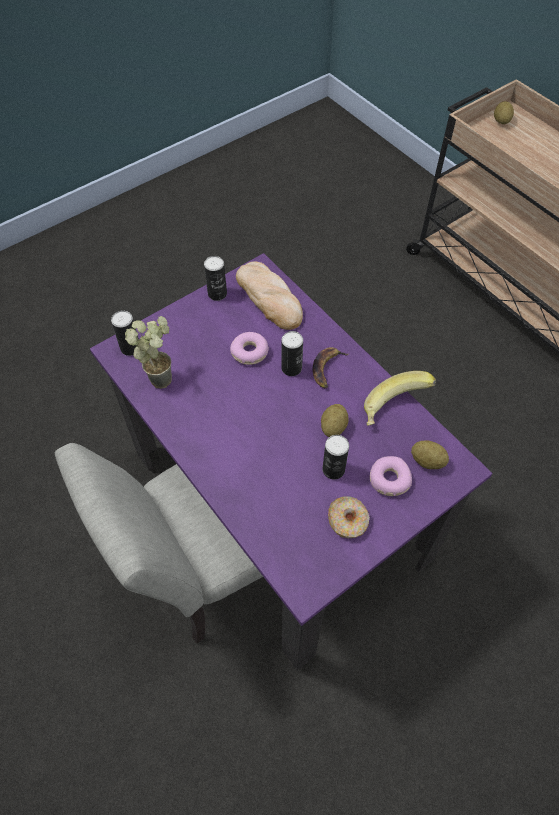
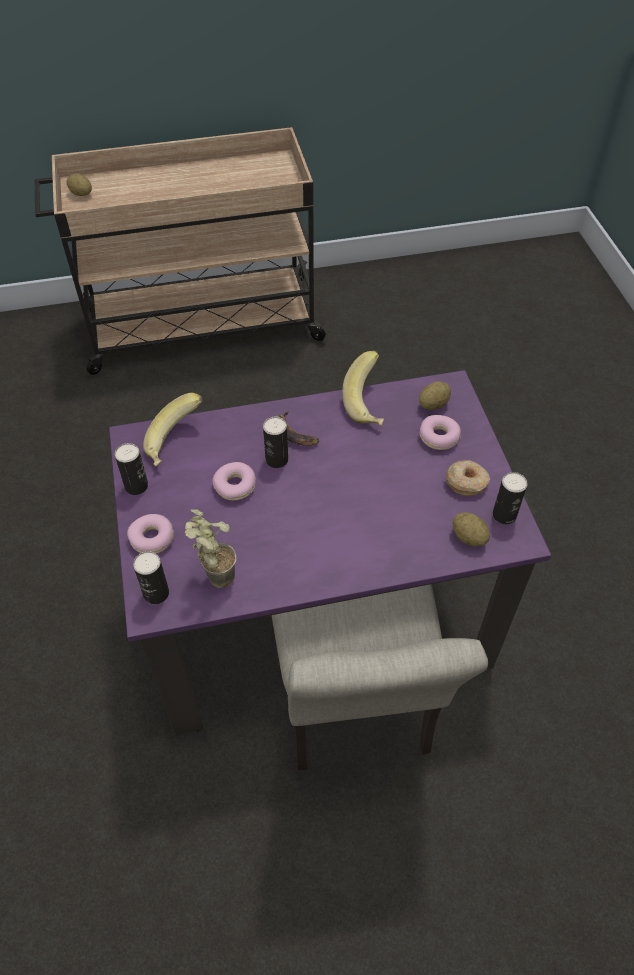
camera: 65 degrees left, 5 degrees down
(175, 324) = (152, 539): none -> donut
(270, 298) = (176, 443): bread -> banana
(333, 427) = (363, 454): potato -> potato (468, 537)
(333, 469) = (409, 472): can -> can (504, 515)

